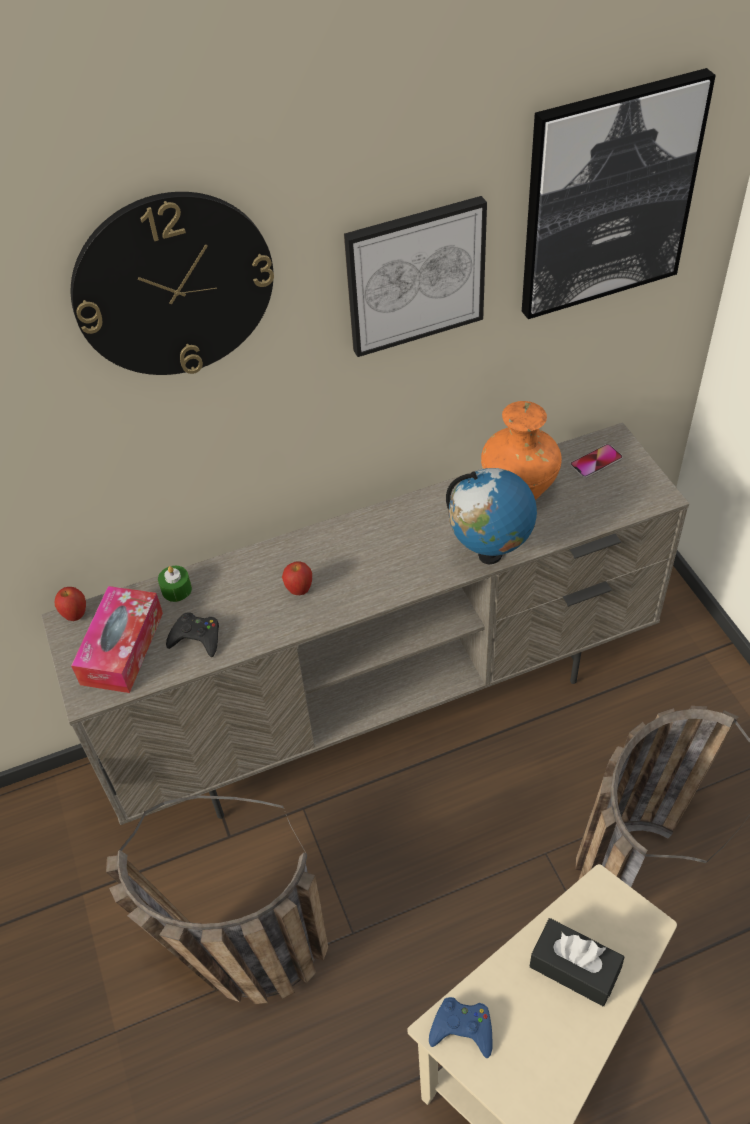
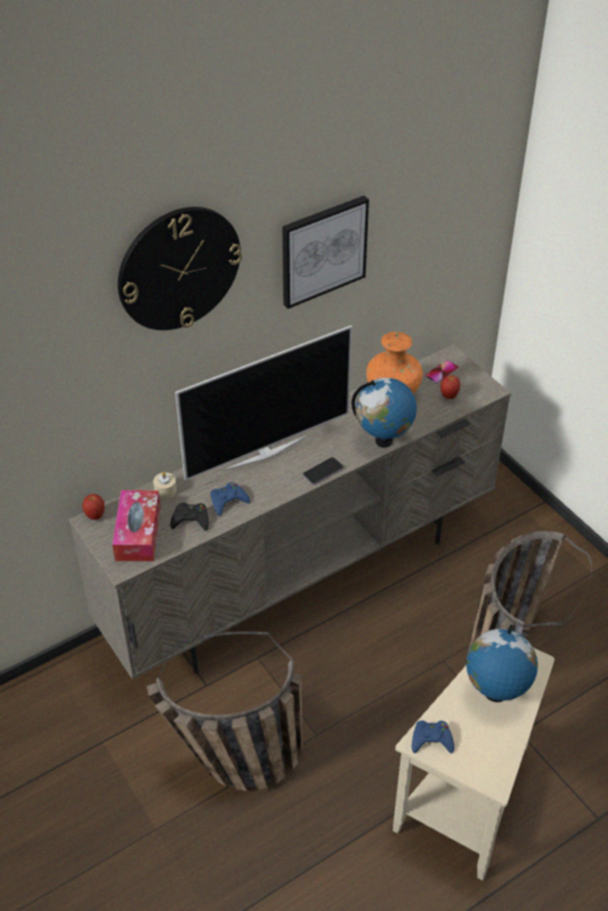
camera: 15 degrees left, 5 degrees down
(176, 589) = (165, 490): green candle -> beige candle
(254, 617) = (228, 501): none -> blue game controller
(299, 590) = (255, 480): apple -> apple (449, 396)
(323, 550) = (265, 452): none -> television
(394, 590) = (323, 472): none -> phone
(574, 968) = (495, 693): black tissue box -> globe
(608, 197) = (439, 190): picture -> none

